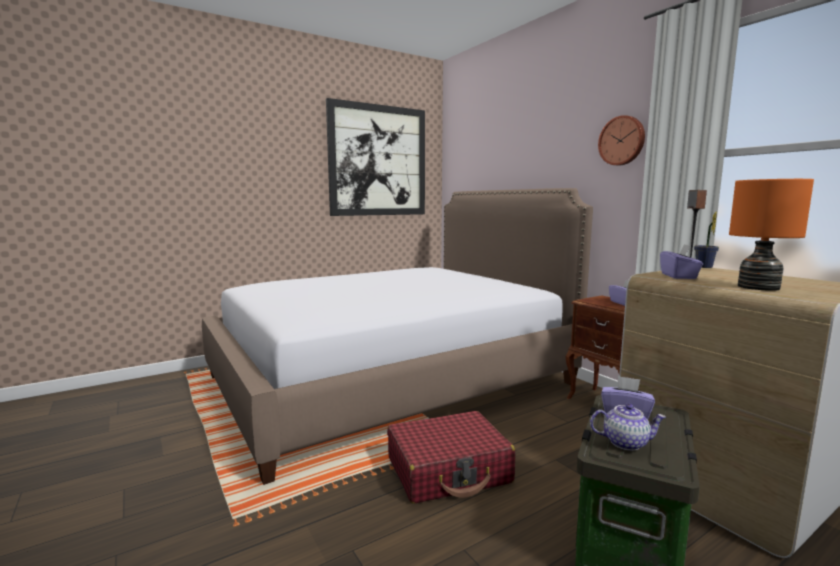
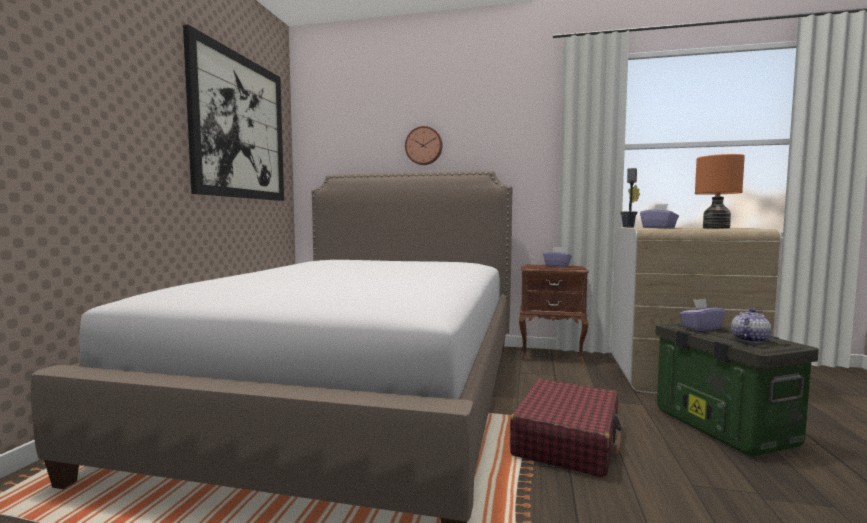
camera: 45 degrees left, 5 degrees down
(622, 141) = (529, 133): wall clock -> wall clock (424, 146)

